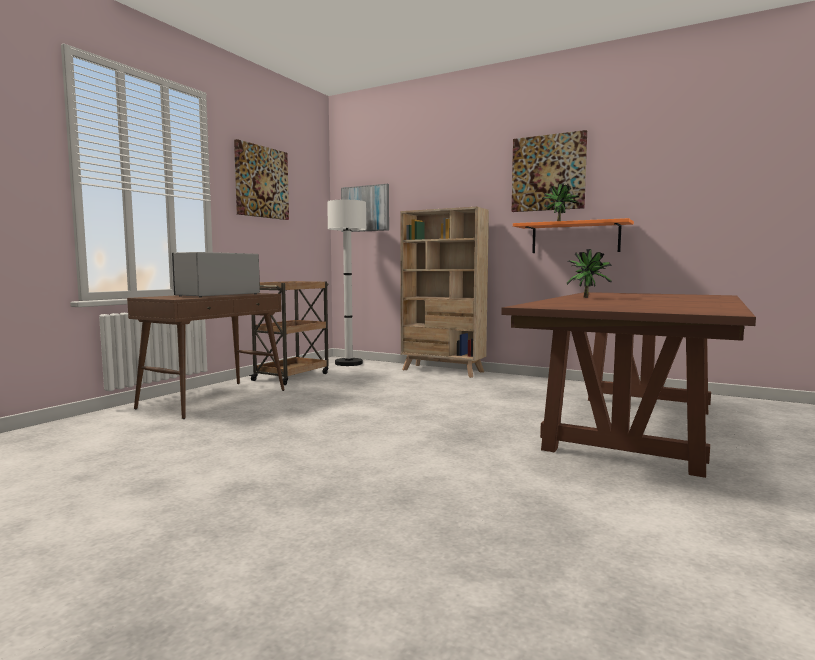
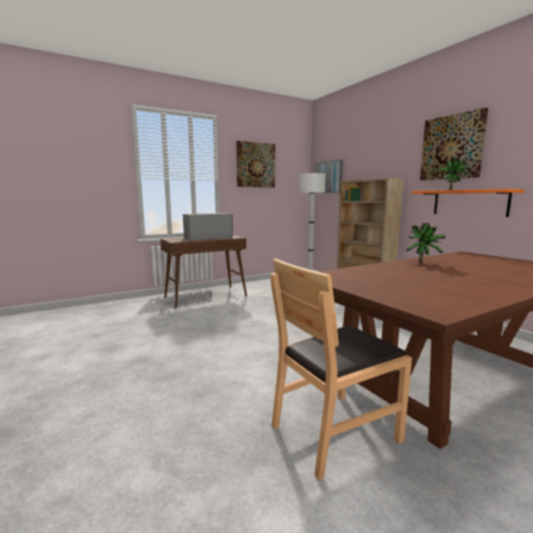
camera: 30 degrees right, 5 degrees up
(292, 376) = (264, 286): brown cart -> none
(606, 490) = (334, 431): none -> brown chair

